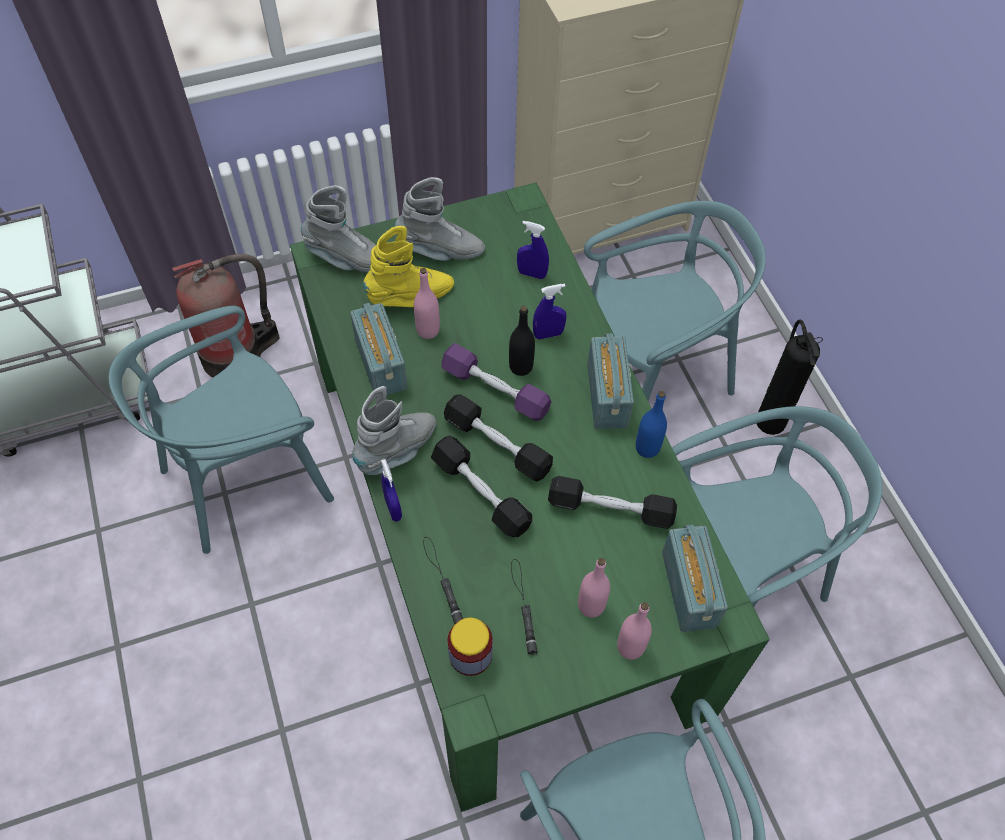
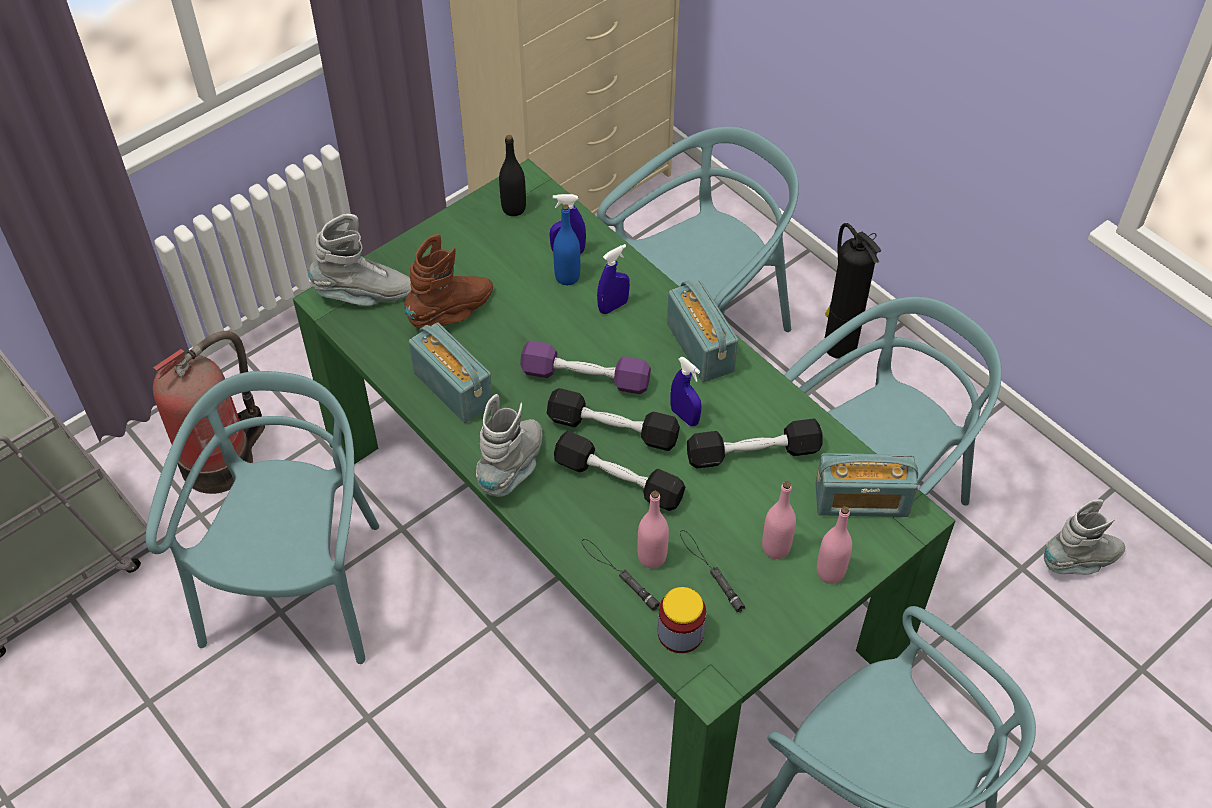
camera: 20 degrees left, 5 degrees down
(246, 478) = (298, 588): turquoise chair -> turquoise chair turned 150 degrees clockwise
(393, 508) = (536, 524): blue spray bottle -> blue spray bottle (684, 416)
(411, 297) = (452, 313): yellow boot -> brown boot
(428, 330) = (486, 340): pink bottle -> pink bottle (652, 557)
(440, 251) = (461, 257): grey boot -> grey boot (1081, 561)
(521, 367) = (600, 346): black bottle -> black bottle (513, 208)
(647, 448) = (762, 384): blue bottle -> blue bottle (567, 277)
(689, 589) = (861, 501): radio -> radio turned 120 degrees clockwise

